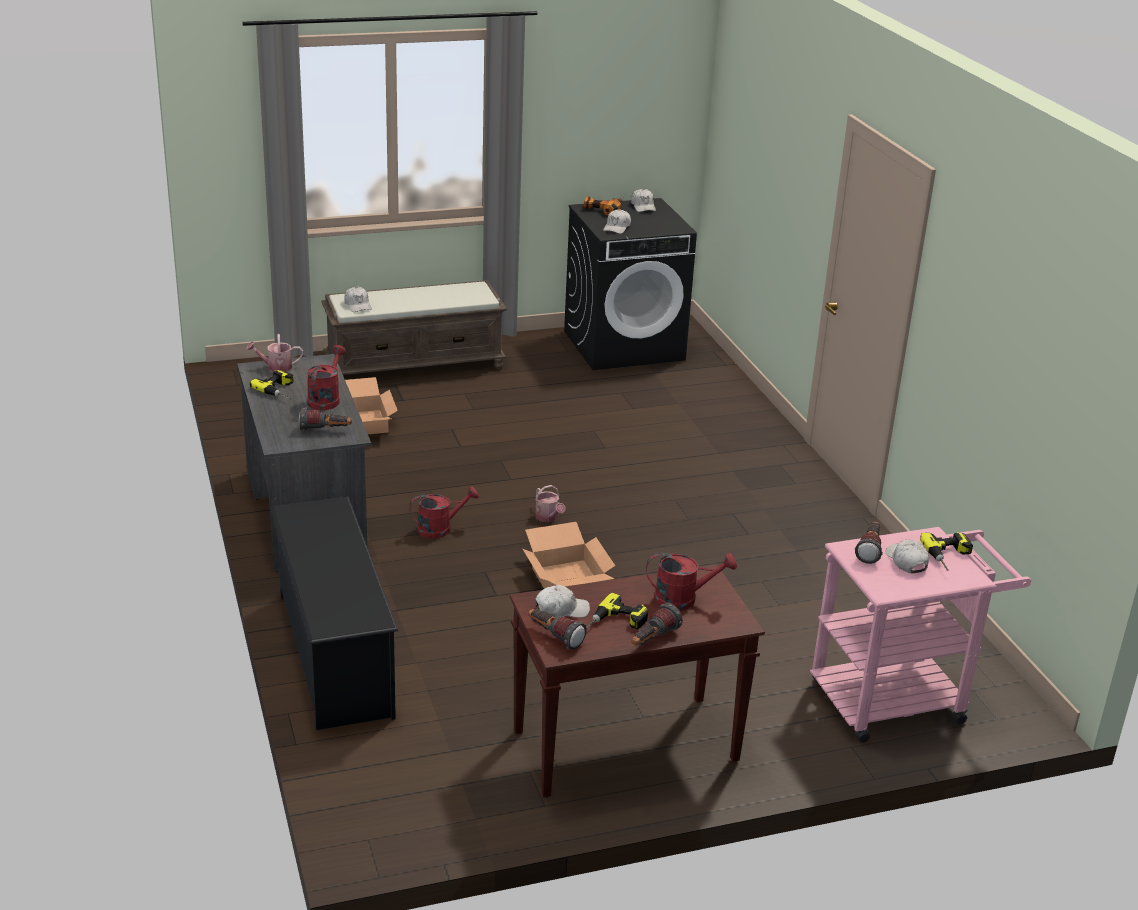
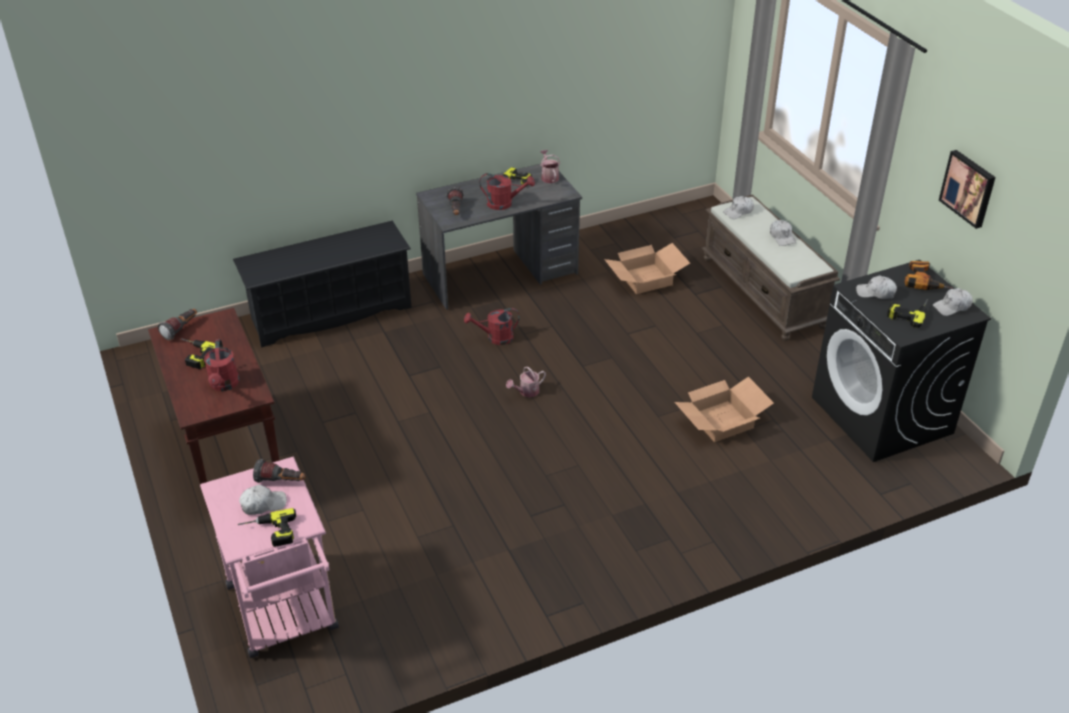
camera: 85 degrees right, 10 degrees up
(440, 529) = (495, 338): red watering can -> red watering can turned 105 degrees clockwise
(561, 610) = (213, 330): white cap -> white cap (782, 237)
(569, 580) = (436, 410): cardboard box -> cardboard box (721, 422)
(599, 110) = (969, 188): none -> picture
(648, 221) = (908, 312): none -> power drill
(652, 640) = (173, 373): flashlight -> none

